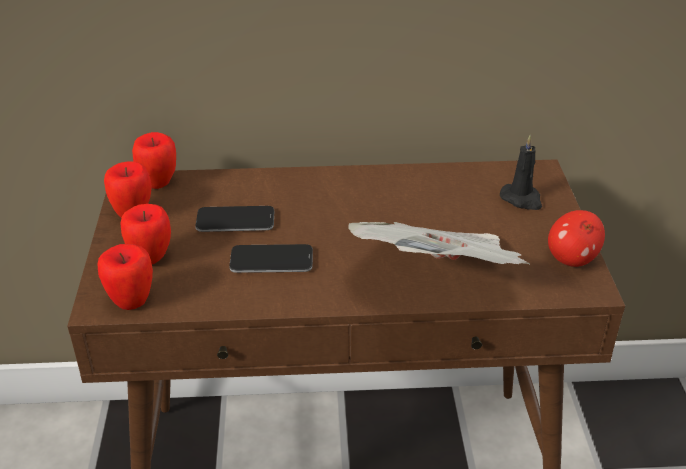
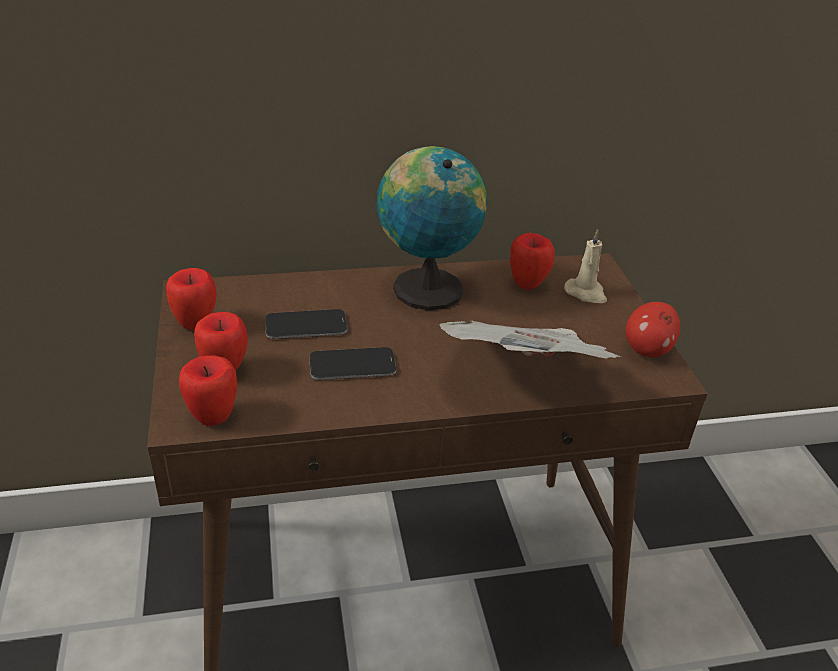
camera: 10 degrees left, 0 degrees up
(159, 183) = (217, 290): apple -> apple (527, 284)
(358, 187) = (424, 287): none -> globe
(522, 199) = (586, 293): black candle -> beige candle

